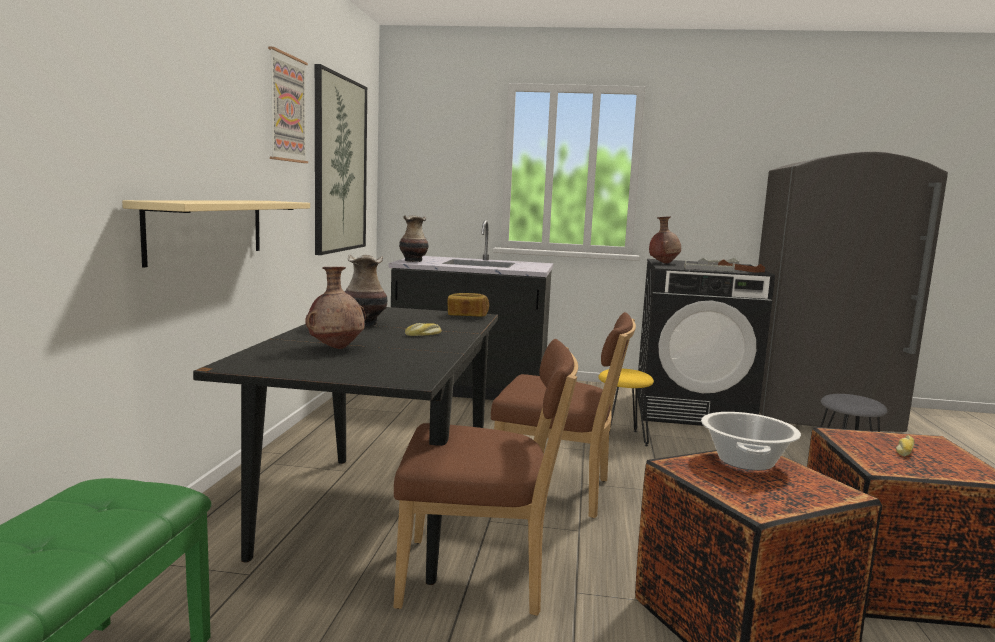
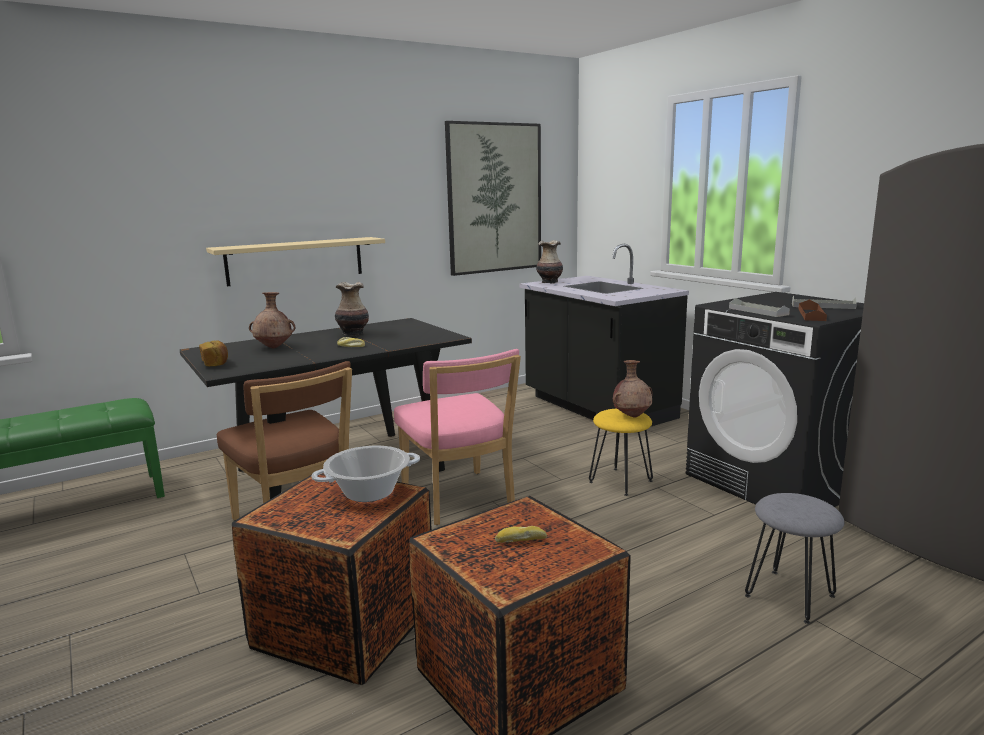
camera: 50 degrees right, 5 degrees up
(287, 108) = (400, 164): picture -> none
(467, 316) = (441, 336): bread -> bread (215, 363)
(557, 492) = (459, 500): brown chair -> pink chair
(663, 263) = (749, 299): brown vase -> brown vase (632, 416)

